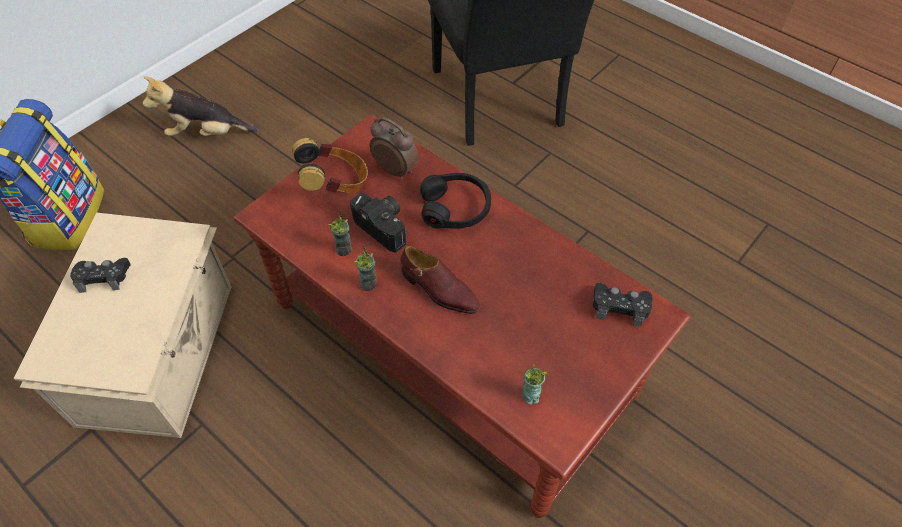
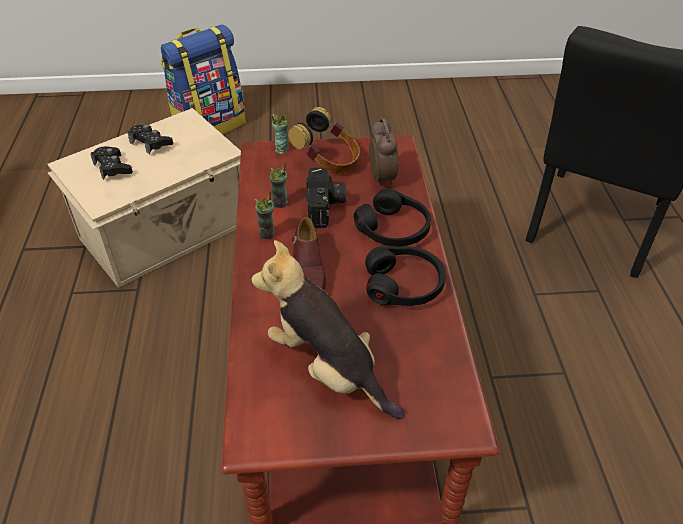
camera: 45 degrees right, 10 degrees down
(207, 133) = (342, 125): plush toy -> plush toy (328, 368)
(514, 247) = (404, 285): none -> black headphones
(530, 396) = (275, 392): cup -> cup (281, 149)
(620, 307) = (437, 391): black game controller -> black game controller (112, 167)

